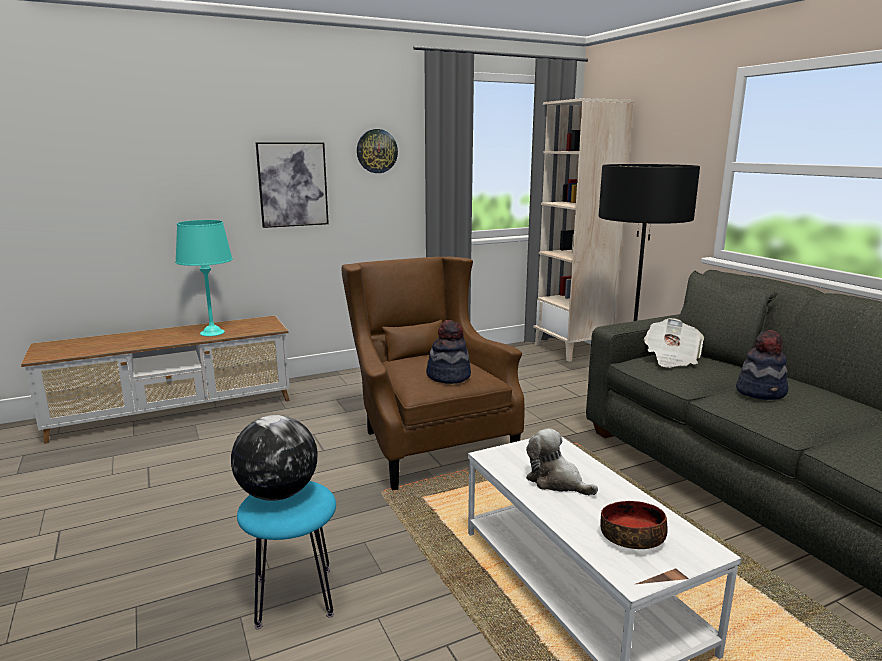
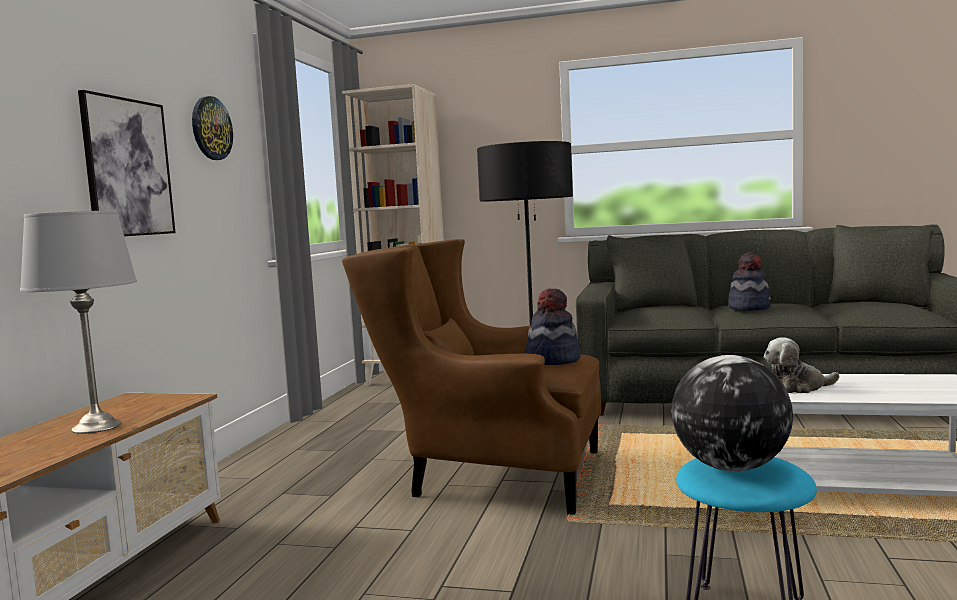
camera: 50 degrees left, 10 degrees down
(213, 332) = (97, 426): turquoise table lamp -> grey table lamp
(632, 536) = (910, 387): bowl -> none
(671, 358) = (648, 310): newspaper -> none

